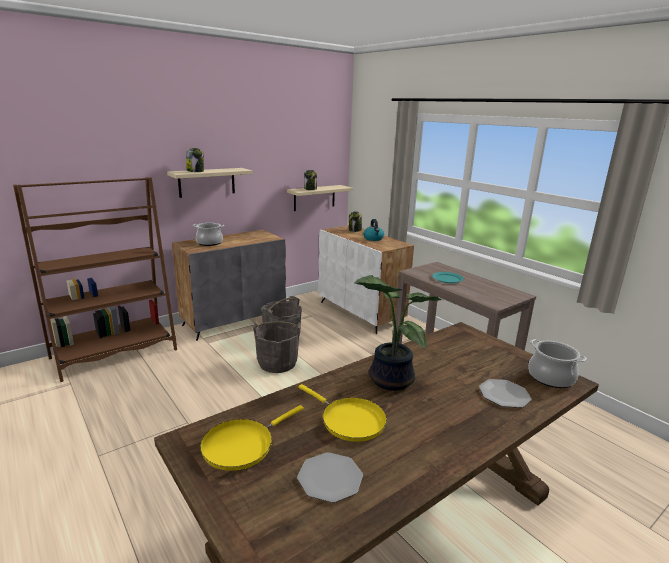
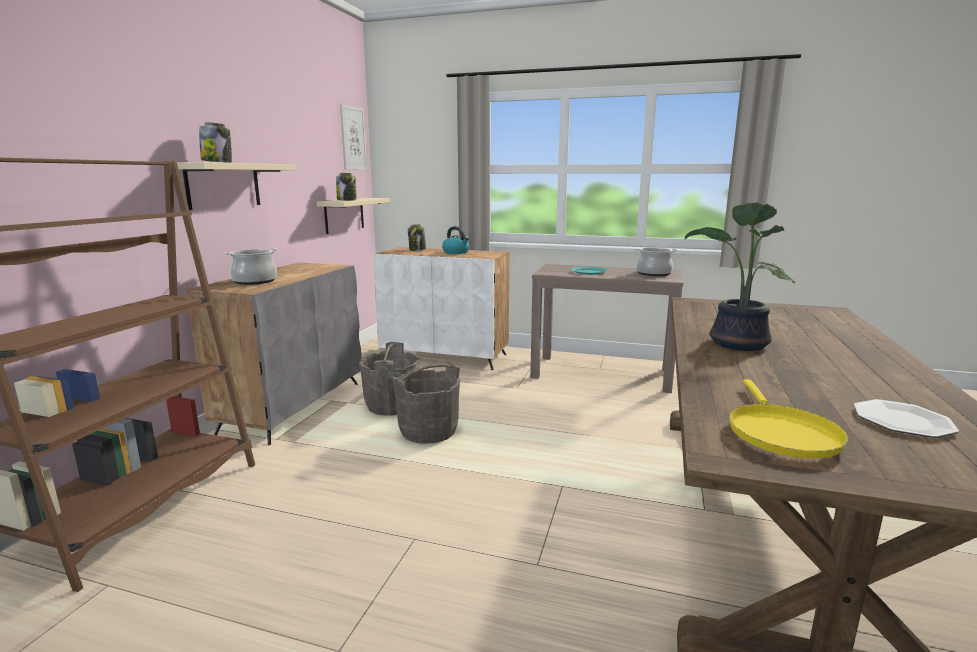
camera: 35 degrees left, 5 degrees down
(331, 143) = (353, 138): none -> picture
(349, 420) = (794, 379): yellow frying pan -> none
(504, 394) = (825, 328): plate -> none
(550, 377) = (818, 312): cooking pot -> cooking pot (653, 273)

